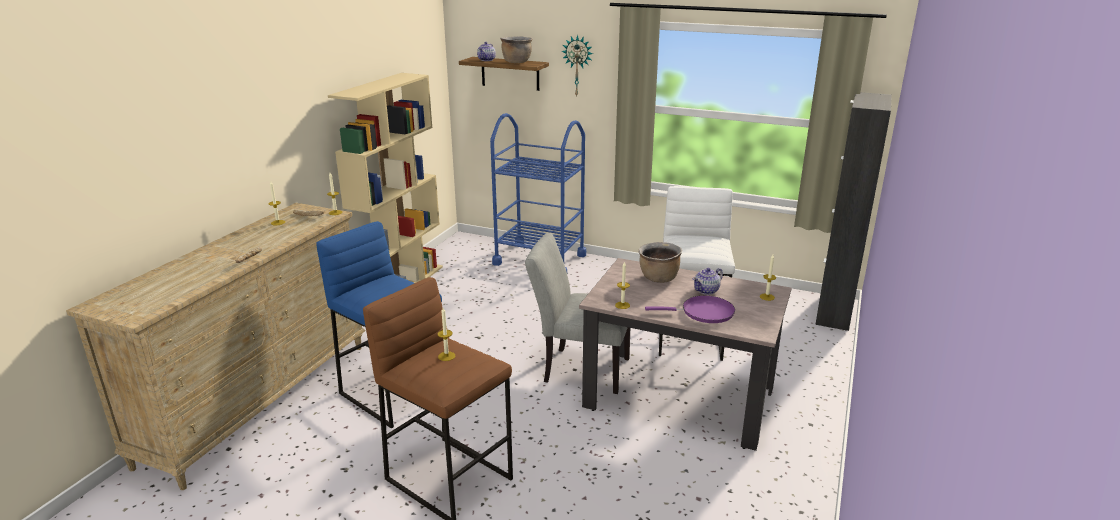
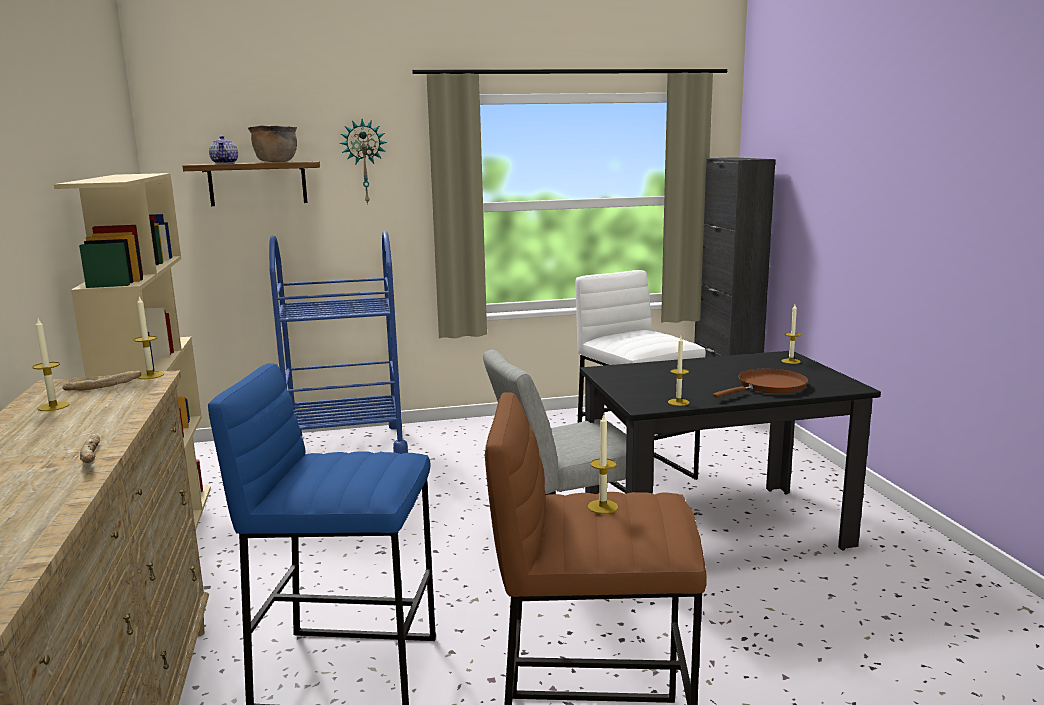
camera: 35 degrees left, 10 degrees down
(658, 278) = (661, 372): brown cooking pot -> none
(679, 399) = (714, 529): beige dining table -> black dining table
(703, 313) = (768, 386): purple frying pan -> brown frying pan
(707, 290) = (729, 370): teapot -> none

